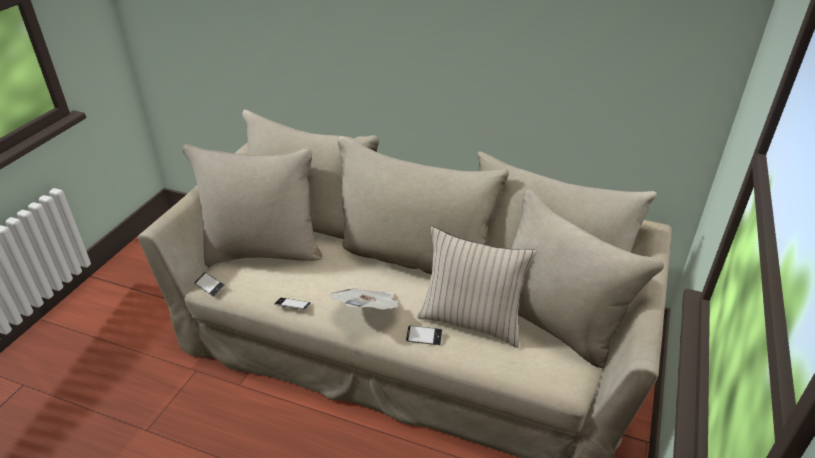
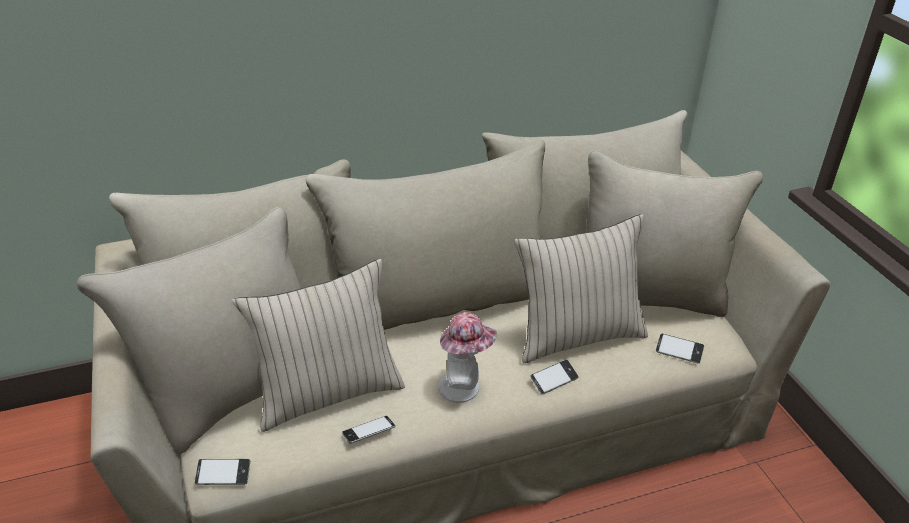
camera: 40 degrees left, 0 degrees up
(297, 274) = (328, 393): none -> beige pillow
(368, 311) = (464, 387): newspaper -> hat
(528, 368) = (679, 351): none -> phone

